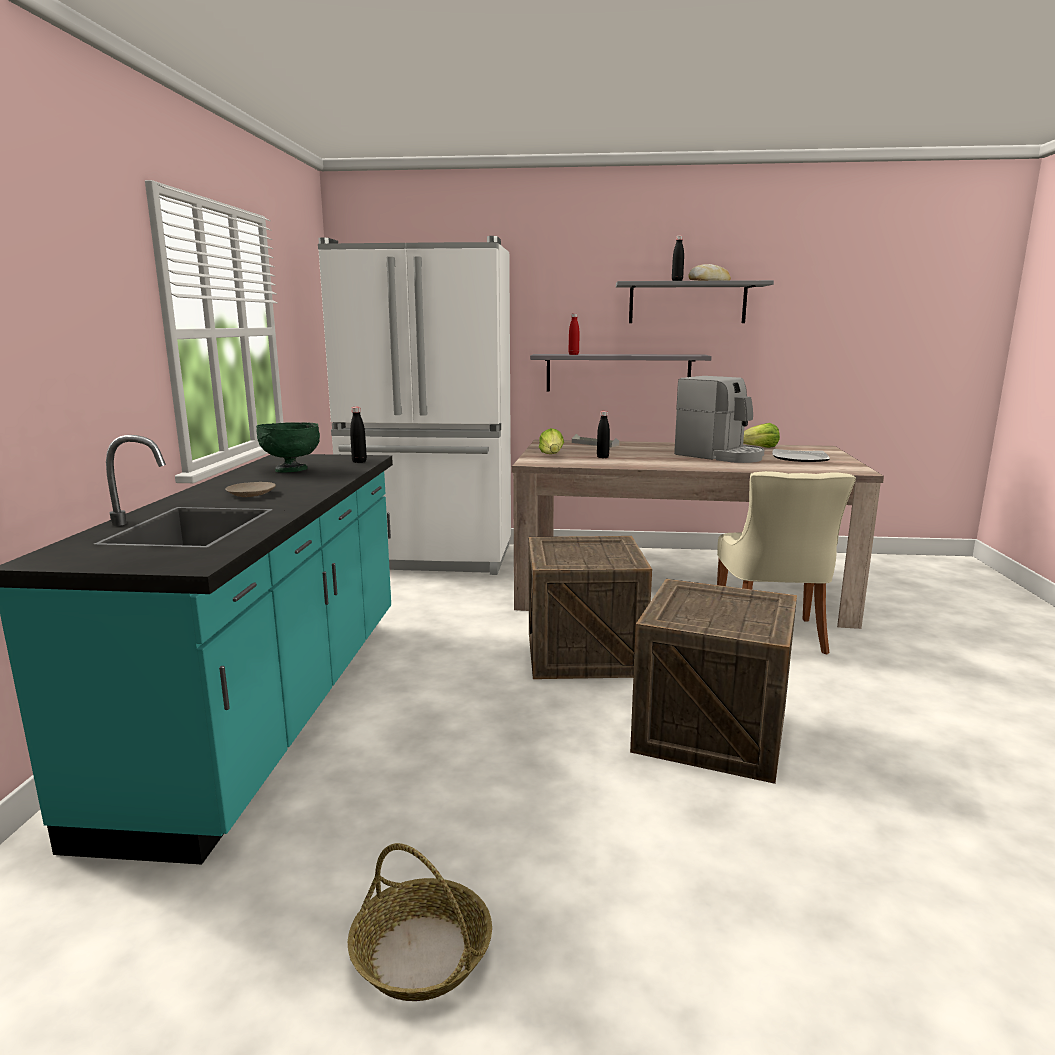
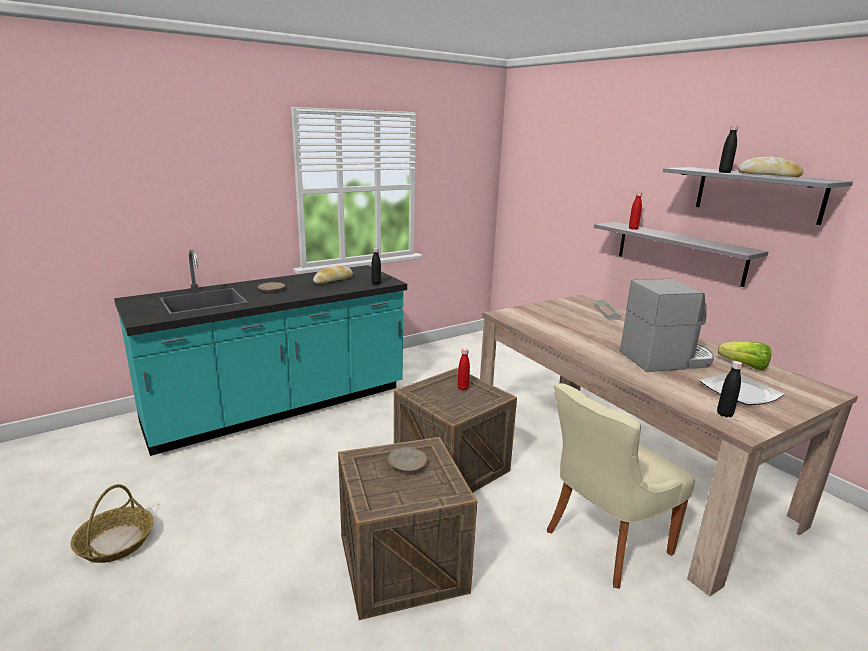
camera: 50 degrees right, 5 degrees up
(292, 470) = (333, 280): green bowl -> bread
(430, 558) = (506, 360): white fridge -> none
(552, 456) = (535, 312): lettuce -> none
(576, 547) = (463, 388): none -> red bottle
(602, 457) = (565, 326): black bottle -> black bottle (724, 414)
(700, 602) = (407, 463): none -> beige plate
(720, 456) = (667, 359): coffee machine -> coffee machine turned 105 degrees counterclockwise

